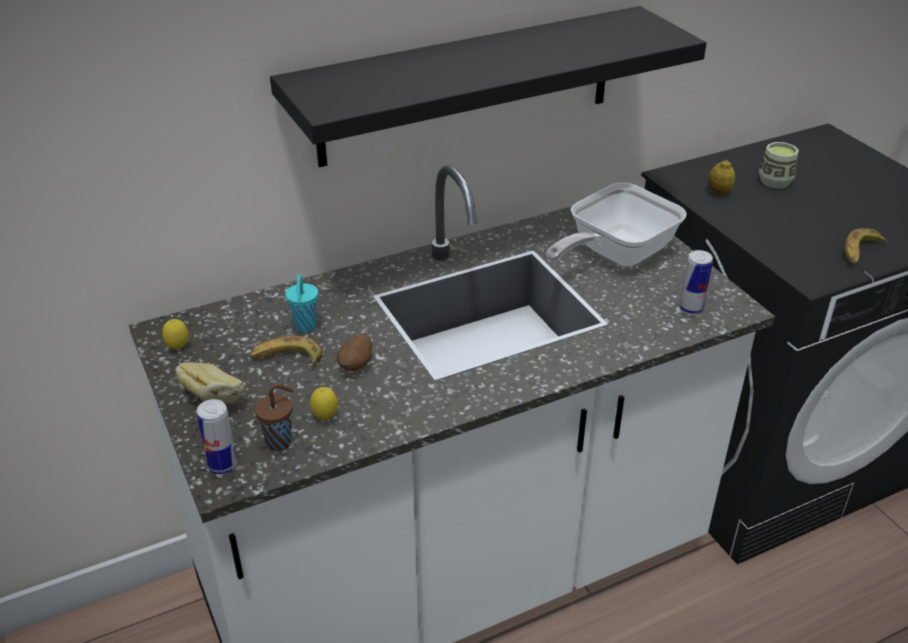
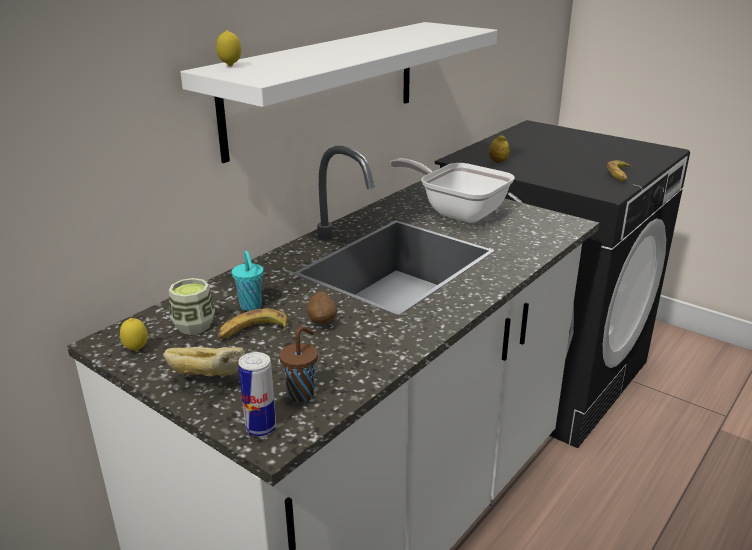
camera: 25 degrees left, 10 degrees down
(325, 418) = (328, 364): lemon -> lemon (230, 66)
(468, 86) = (325, 86): black shelf -> white shelf
(614, 255) = (457, 211): frying pan -> frying pan turned 105 degrees clockwise
(691, 309) = (542, 230): can -> none
(775, 181) = (527, 151): cup -> cup (194, 325)

